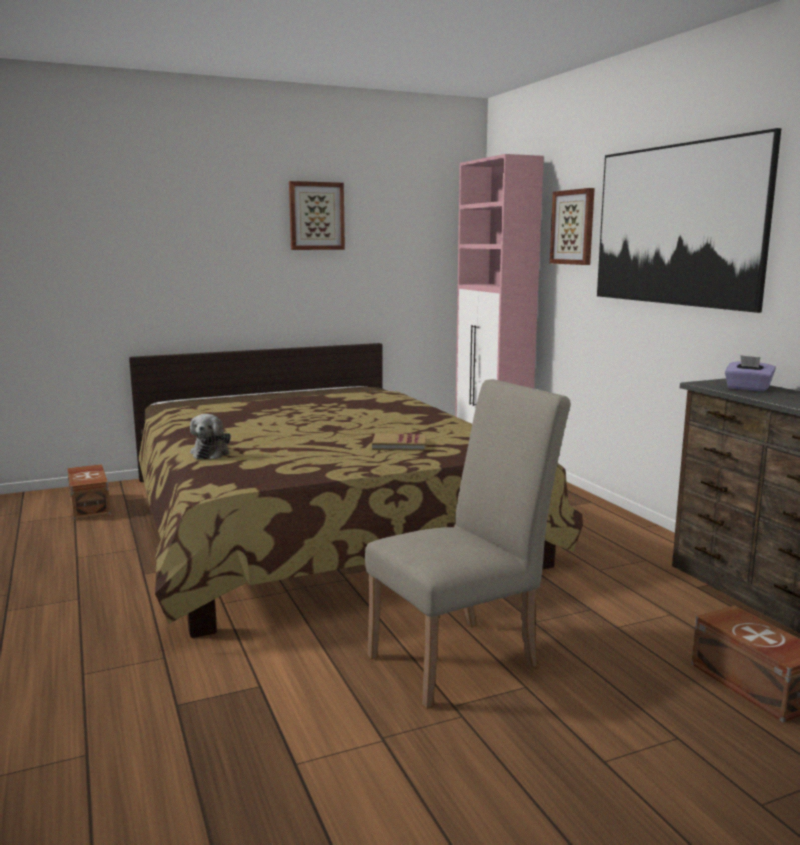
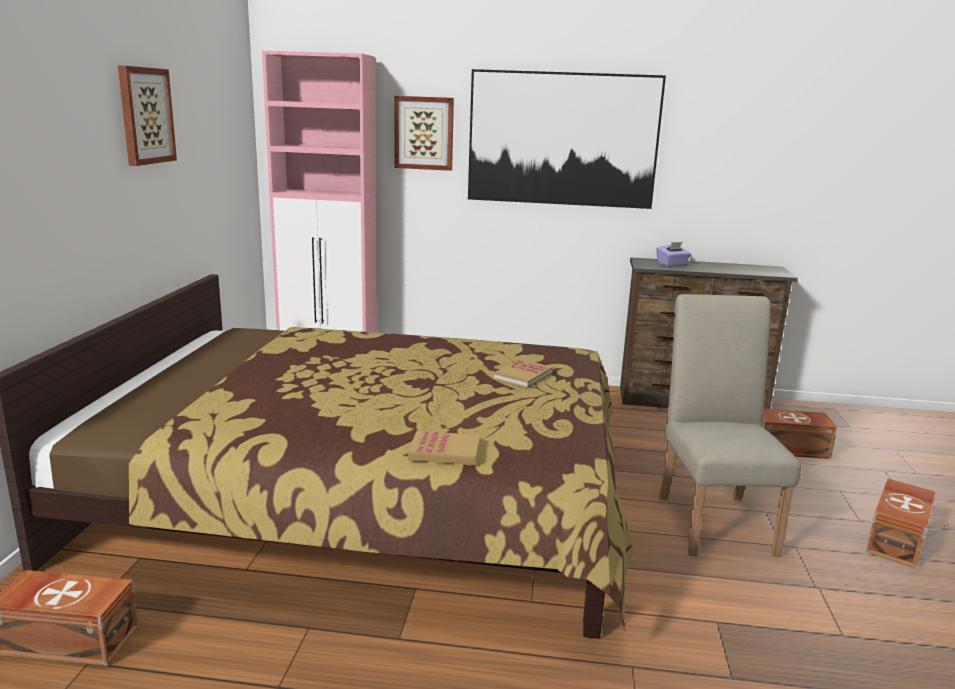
camera: 60 degrees left, 5 degrees up
(211, 453) = (444, 451): plush toy -> book
(589, 799) = (898, 540): none -> brown storage box

